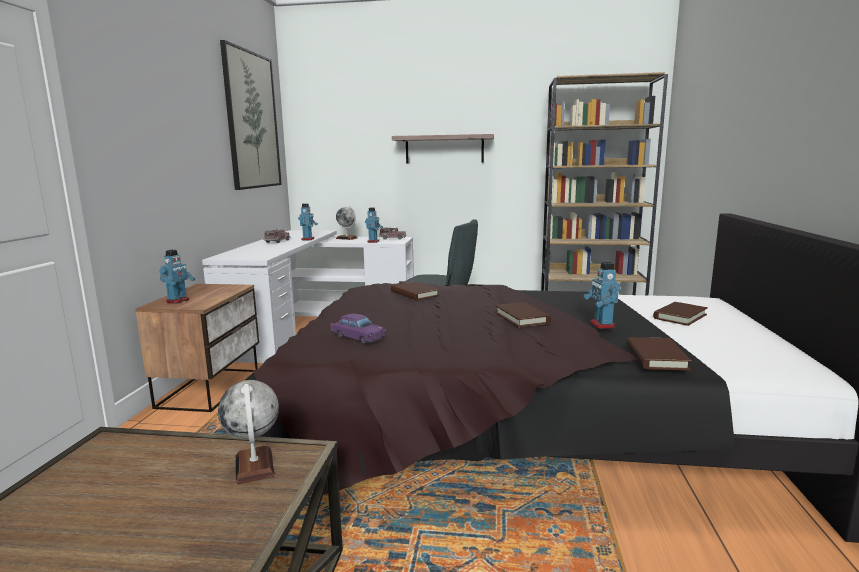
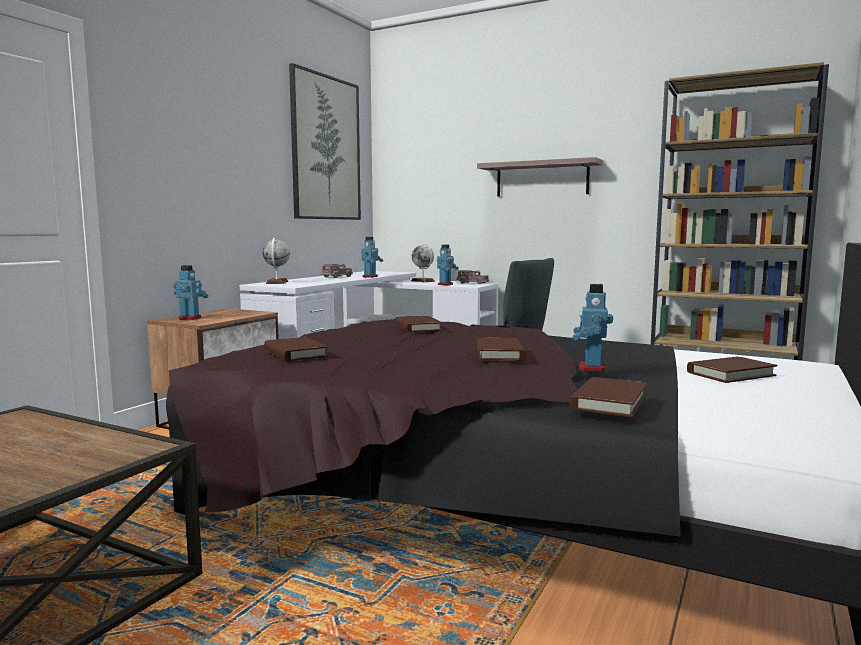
camera: 20 degrees right, 5 degrees down
(178, 301) = (190, 318): toy robot -> toy robot turned 120 degrees counterclockwise
(254, 466) = (99, 449): globe -> globe (277, 282)
(358, 337) = (295, 353): purple toy car -> brown book

